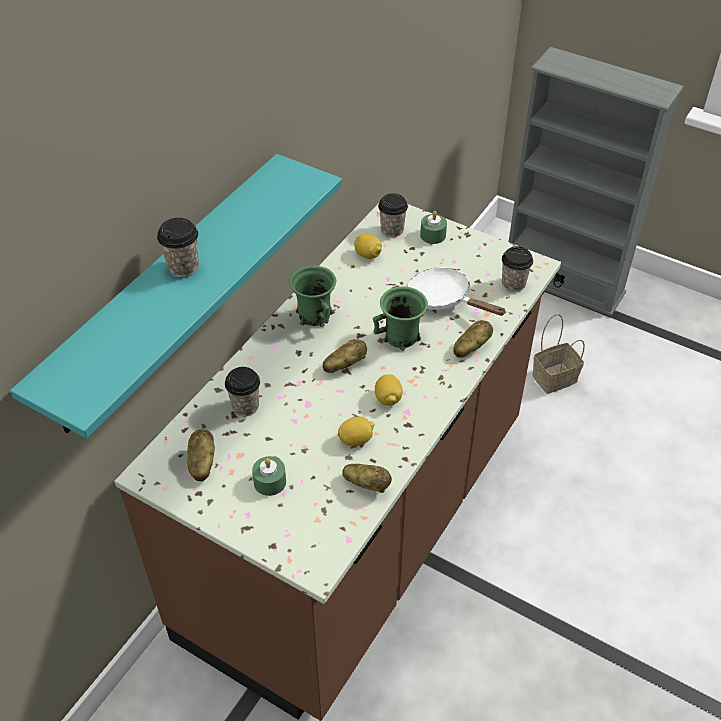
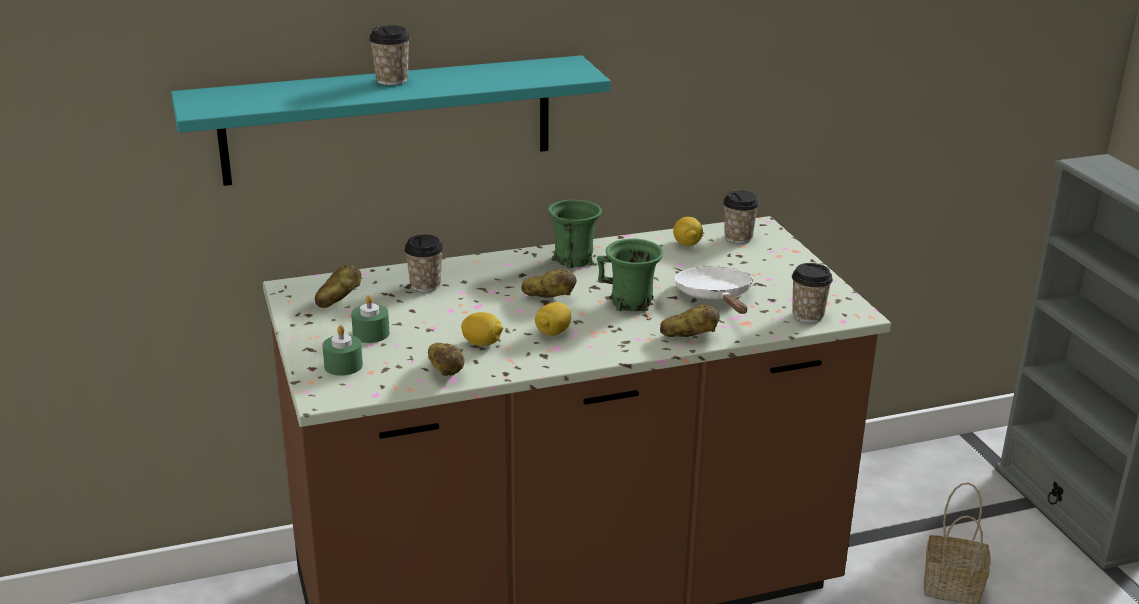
camera: 40 degrees right, 20 degrees down
(433, 235) = (775, 255): green candle -> green candle (343, 365)

